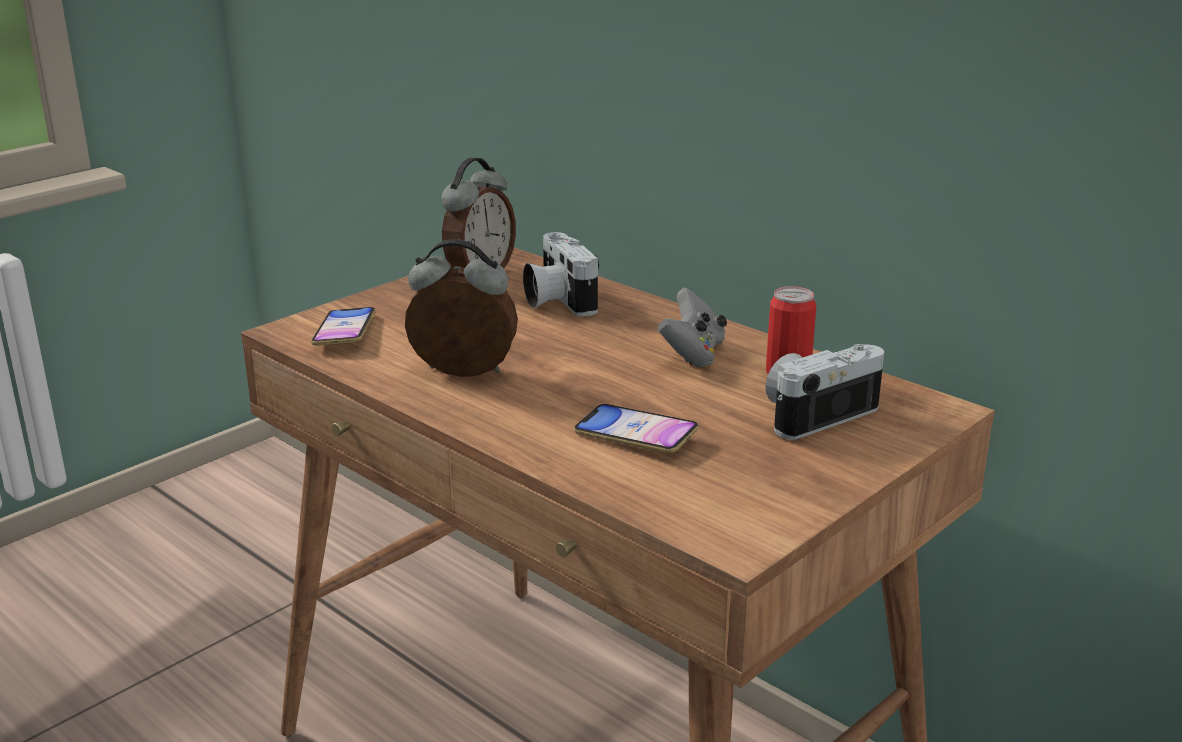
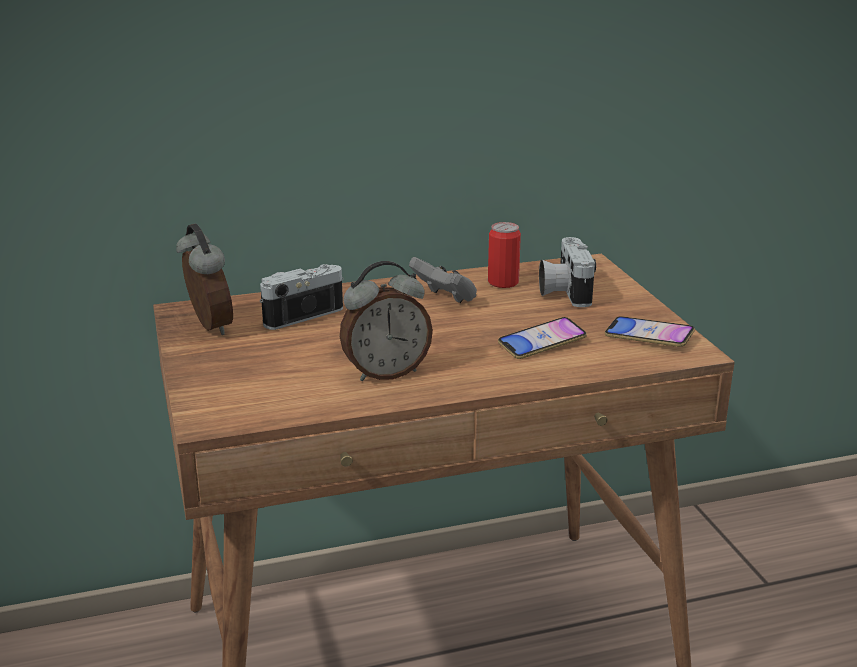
camera: 60 degrees left, 0 degrees up
(345, 333) = (248, 399): phone -> phone (648, 337)
(463, 374) = (386, 373): alarm clock -> alarm clock turned 150 degrees counterclockwise
(556, 300) = (298, 313): camera -> camera turned 135 degrees clockwise

